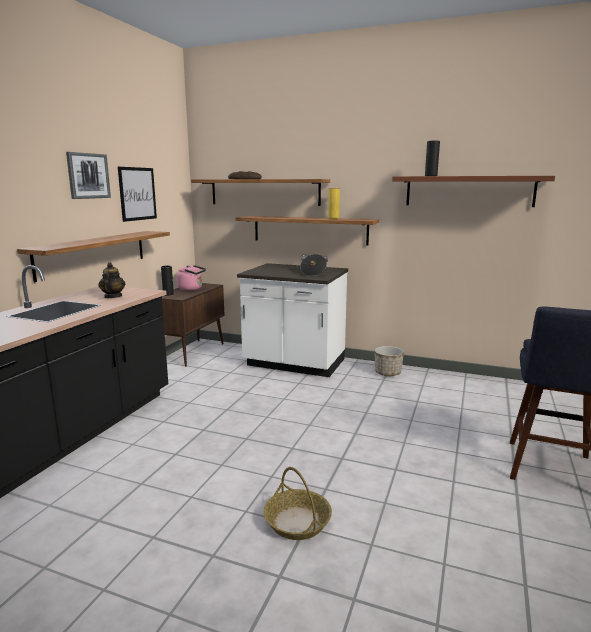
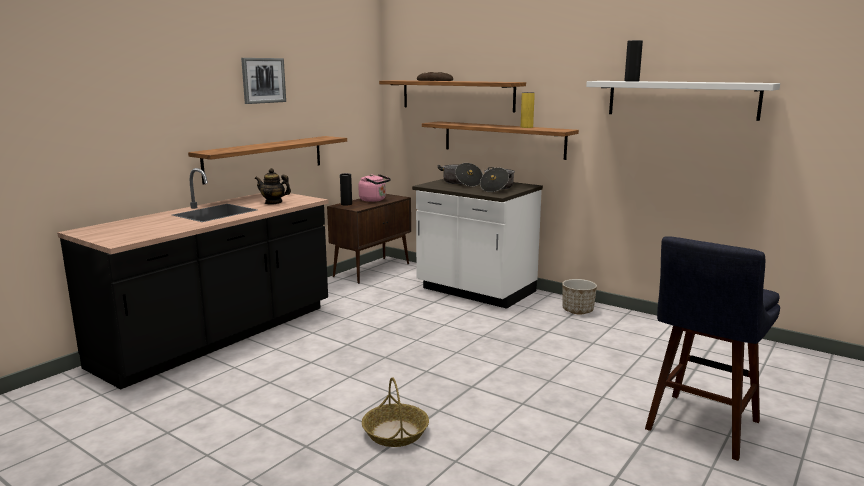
camera: 15 degrees right, 0 degrees up
(112, 297) = (273, 202): teapot -> teapot turned 90 degrees counterclockwise
(137, 194) = (317, 97): picture -> none
(278, 269) = (461, 183): none -> cooking pot
(469, 191) = (681, 99): brown shelf -> white shelf

